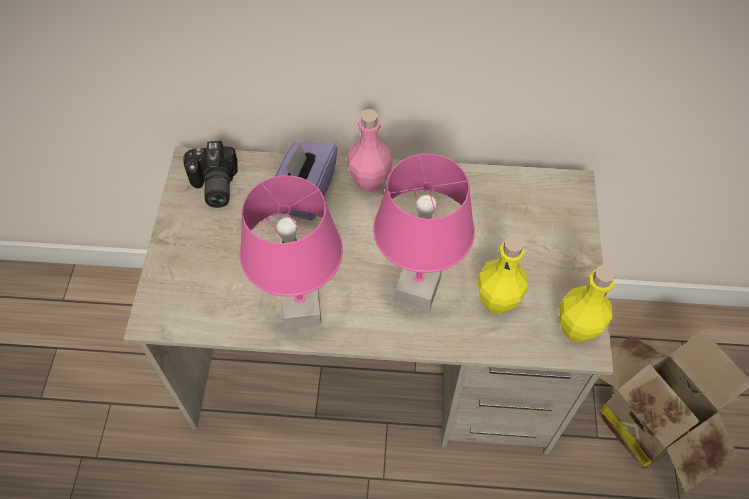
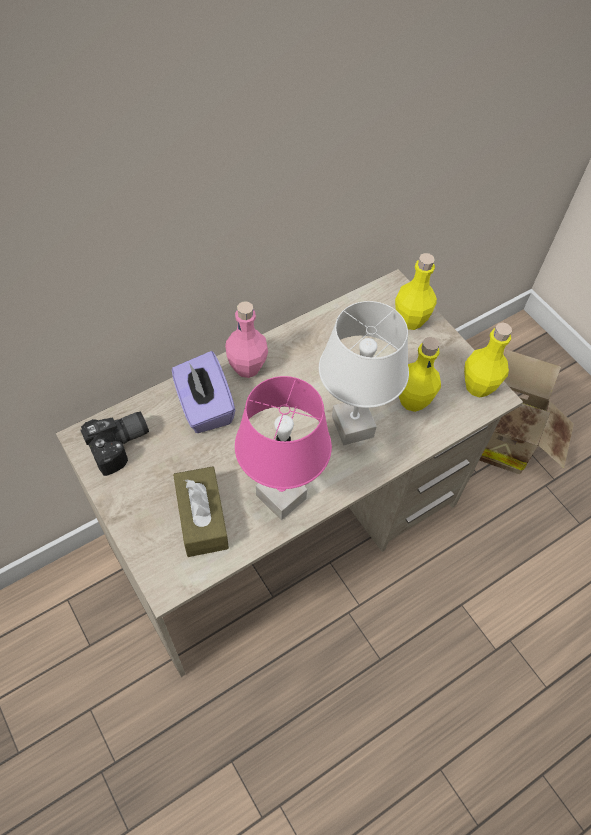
camera: 40 degrees left, 0 degrees up
(213, 186) = (121, 446): camera -> camera turned 75 degrees counterclockwise
(223, 284) = (202, 518): none -> brown tissue box
(418, 290) = (353, 427): pink table lamp -> white table lamp
(562, 225) = (410, 320): none -> yellow bottle

